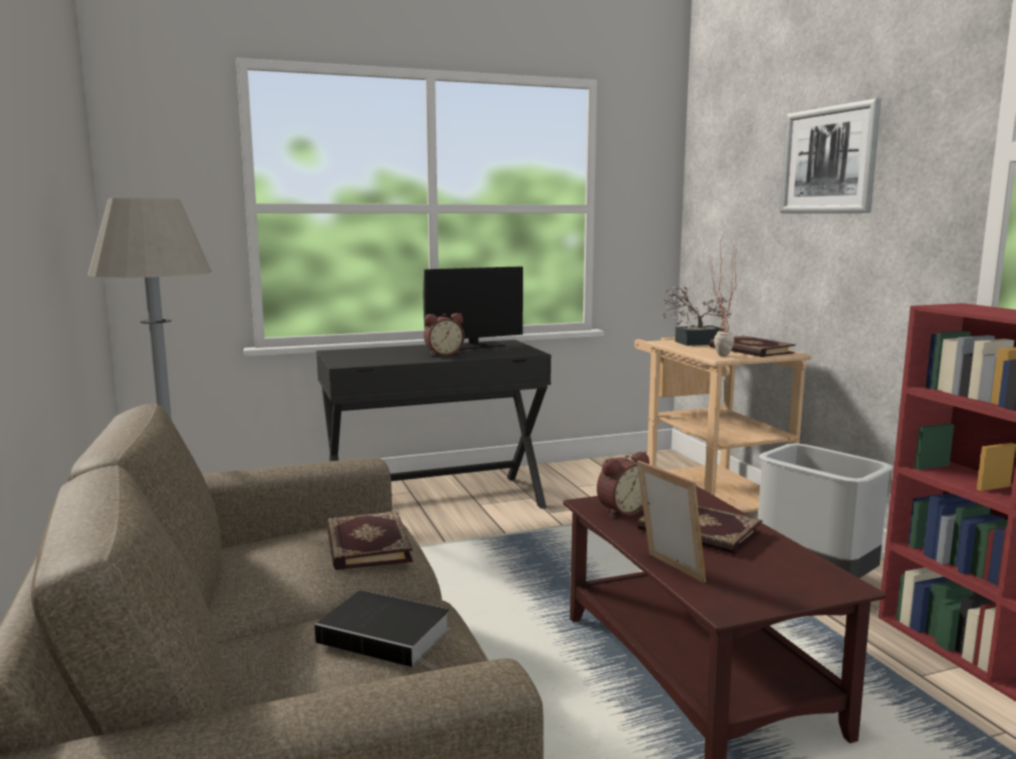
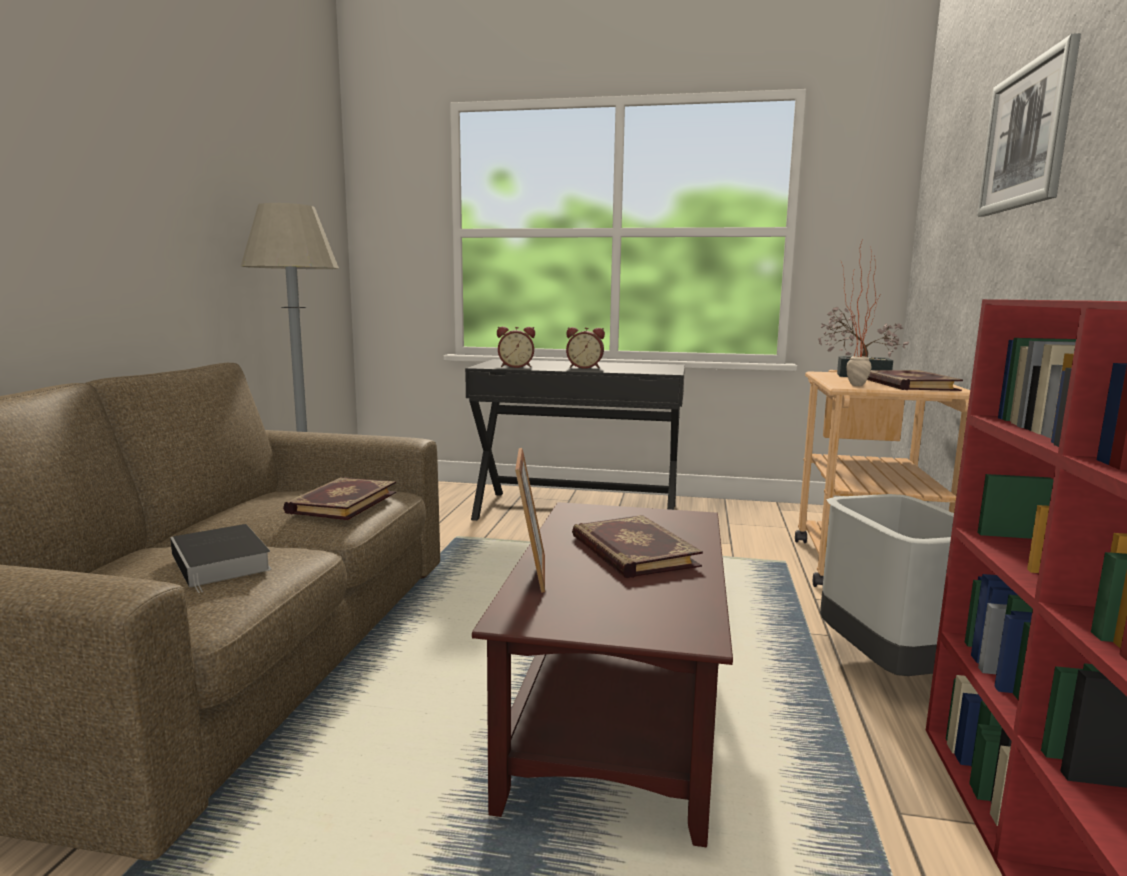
camera: 30 degrees right, 0 degrees up
(473, 346) = (629, 365): monitor -> none
(622, 510) = (593, 519): alarm clock -> alarm clock (516, 366)

